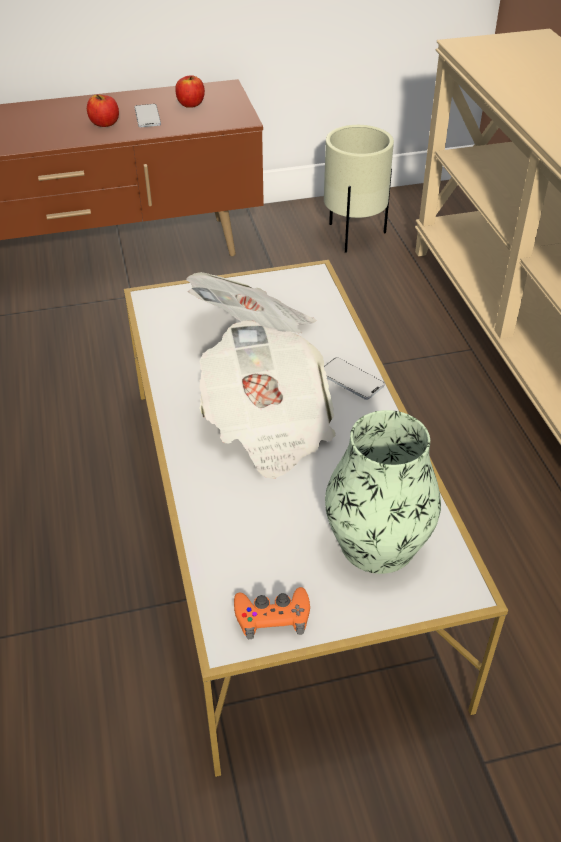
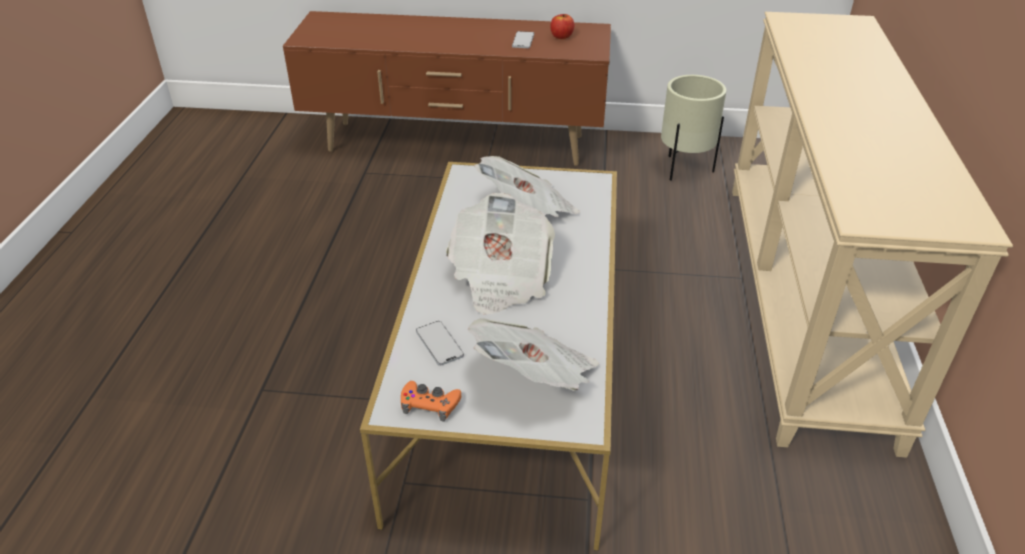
camera: 20 degrees right, 5 degrees down
(105, 123) = (488, 41): apple -> none
(351, 379) = (583, 260): phone -> phone (439, 344)
(377, 543) = (536, 377): vase -> newspaper

